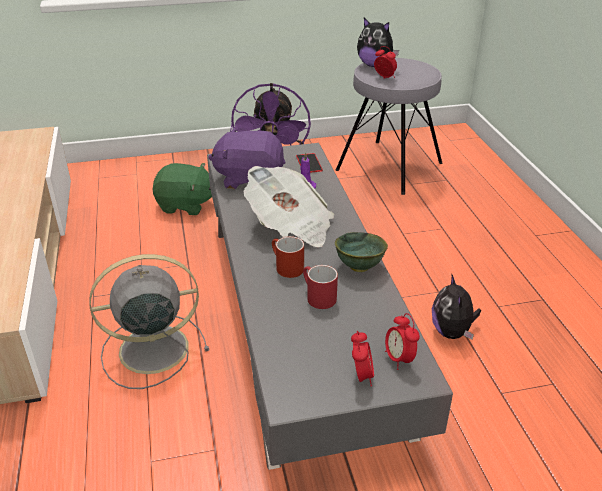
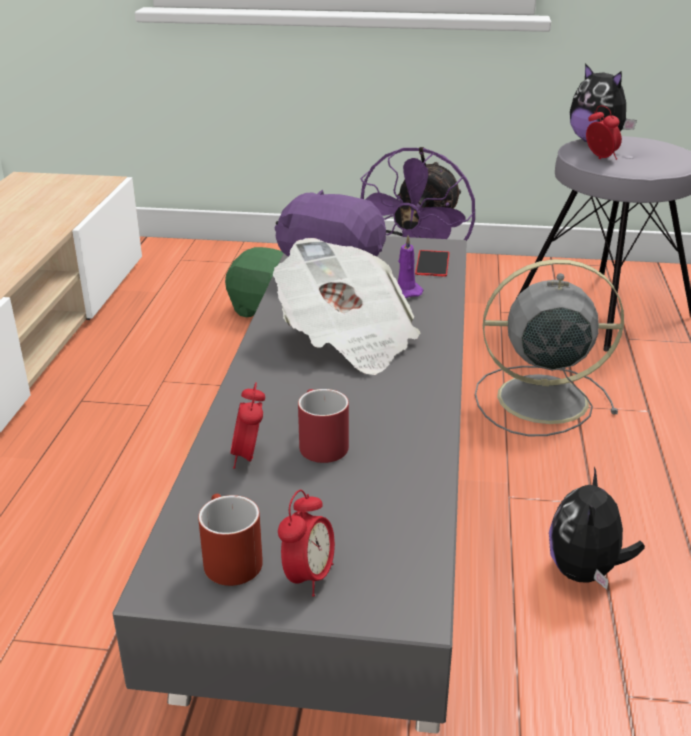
camera: 20 degrees right, 5 degrees down
(150, 350) = (109, 486): grey fan -> grey fan (538, 399)
(285, 267) = (300, 392): red mug -> red mug (227, 558)
(358, 267) = (414, 414): green bowl -> none
(399, 359) = (390, 566): alarm clock -> alarm clock (249, 457)

